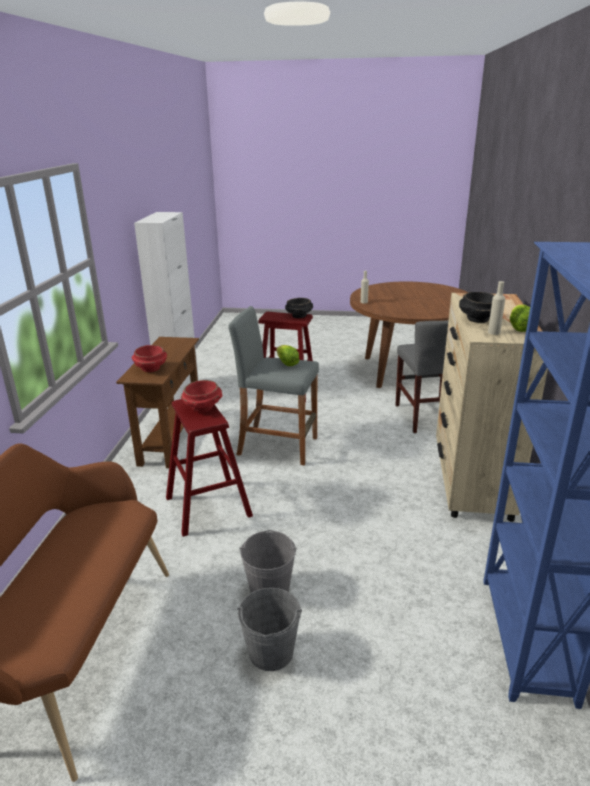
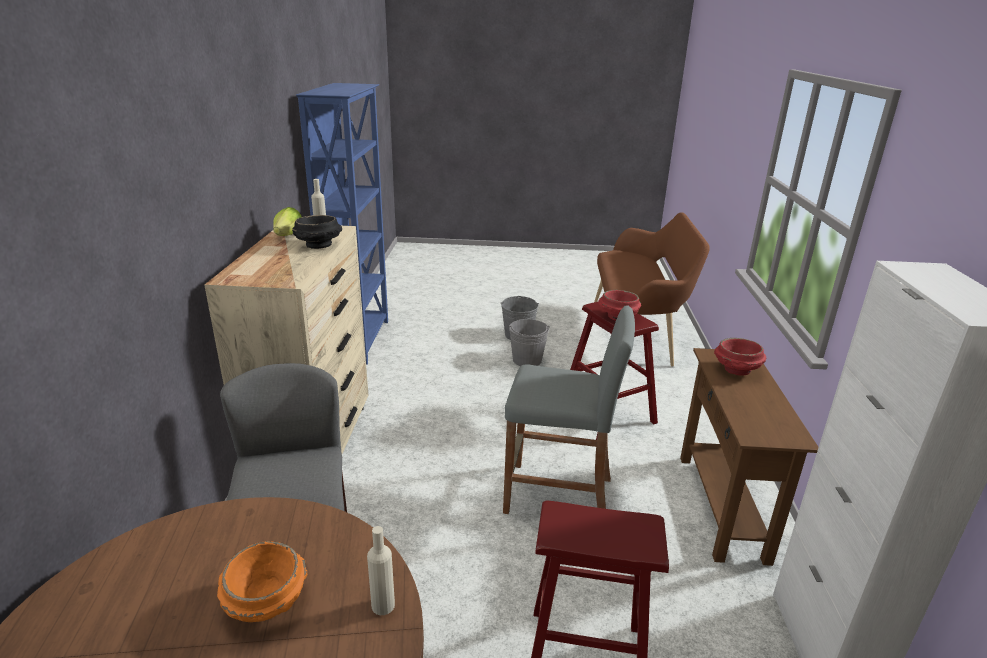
camera: 175 degrees right, 0 degrees up
(287, 364) = (551, 386): lettuce -> none
(299, 316) = (567, 529): black bowl -> none
(401, 302) = (267, 602): none -> orange bowl

